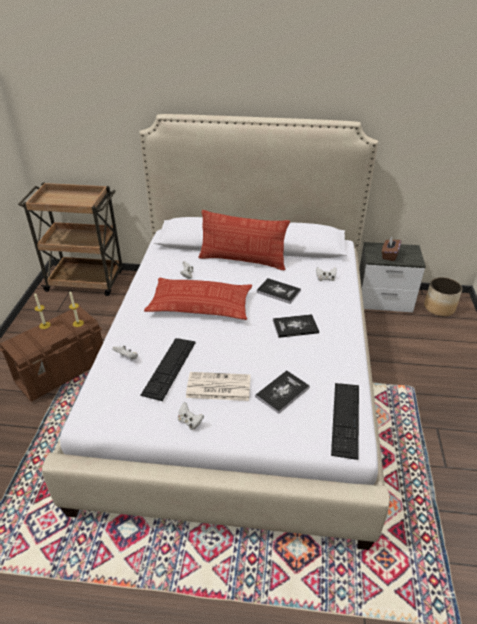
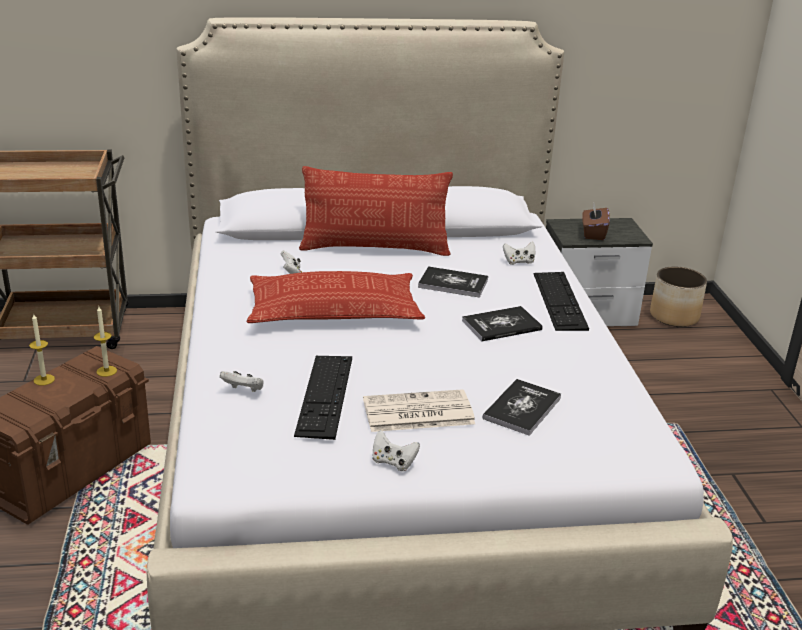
camera: 15 degrees left, 10 degrees down
(345, 418) = (632, 430): keyboard -> keyboard (559, 300)

